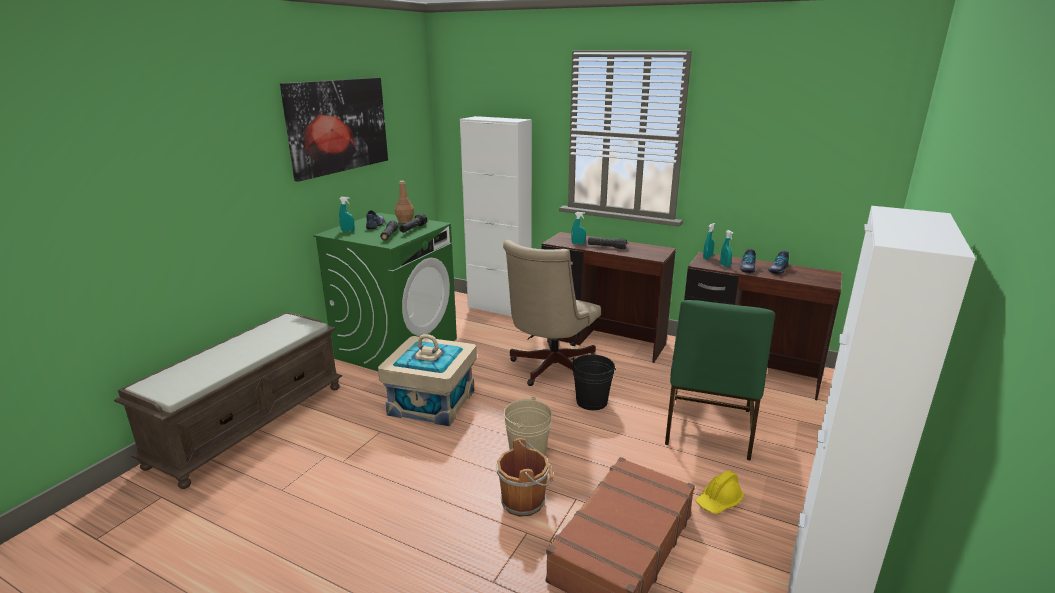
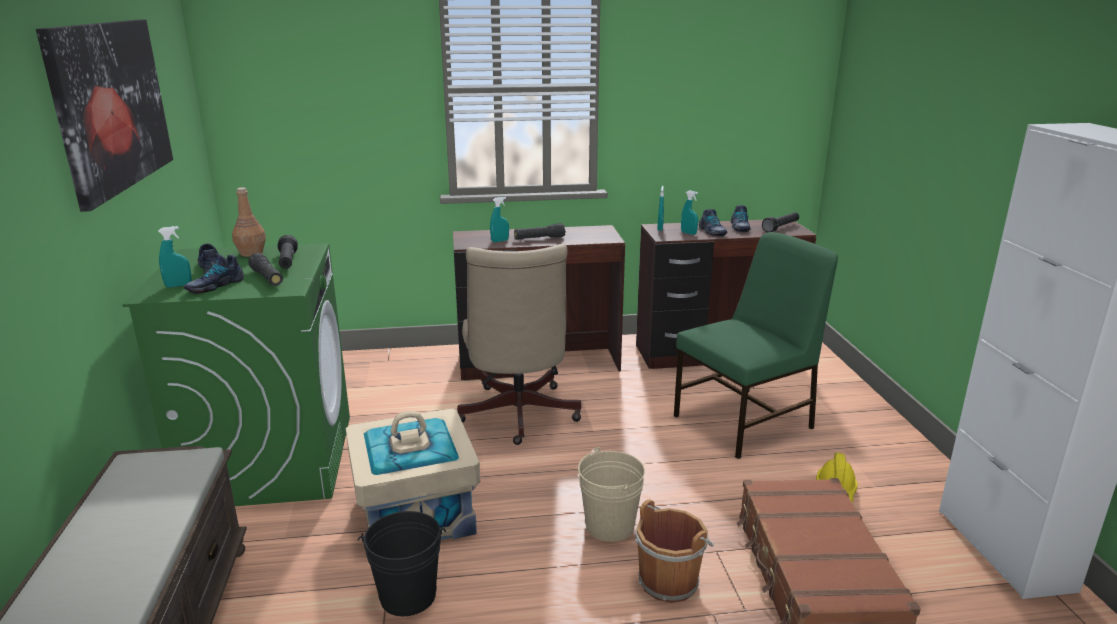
camera: 35 degrees left, 0 degrees up
(361, 234) = (215, 286): none -> shoe
(499, 308) = (362, 360): white cabinet -> none
(591, 401) = (607, 437): black bucket -> black bucket (407, 596)
(707, 428) = (745, 421): green chair -> green chair turned 105 degrees counterclockwise
(816, 277) = (781, 227): none -> black flashlight

